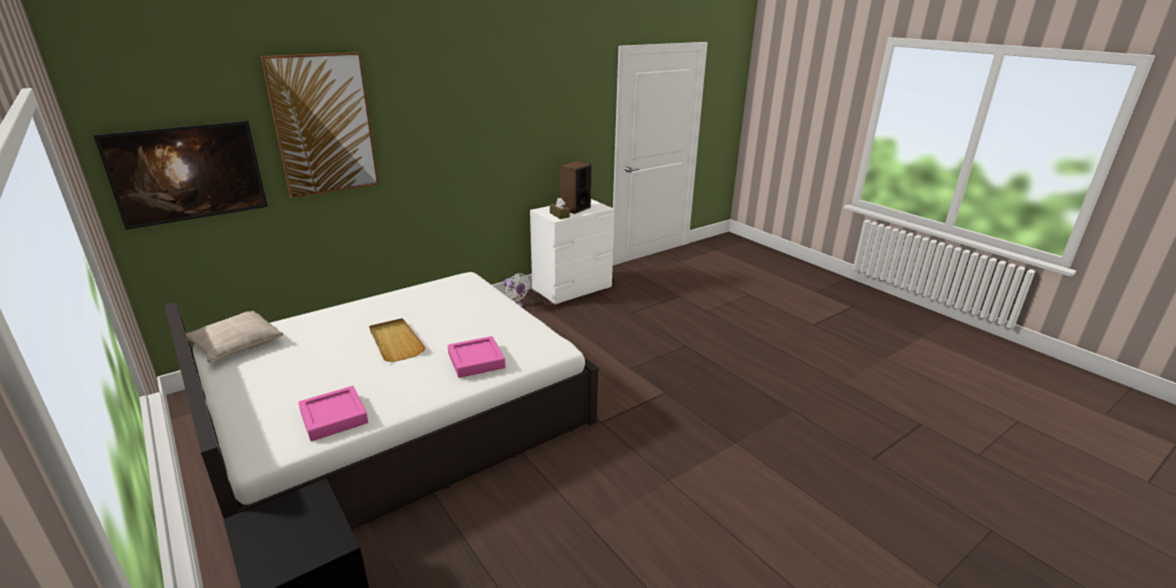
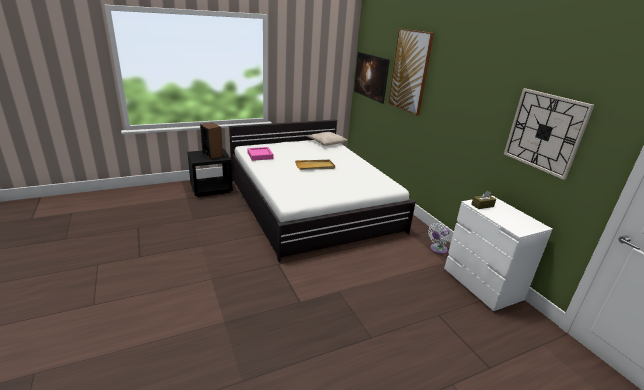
camera: 100 degrees right, 0 degrees up
(476, 361) = (286, 180): pink tray -> none
(554, 123) = (544, 132): none -> wall clock
(575, 208) = (507, 215): speaker -> speaker (212, 155)

